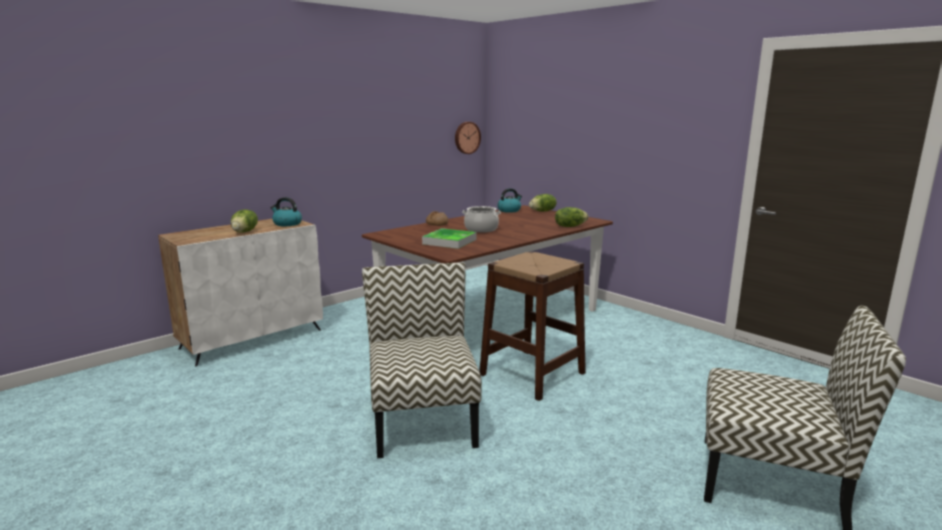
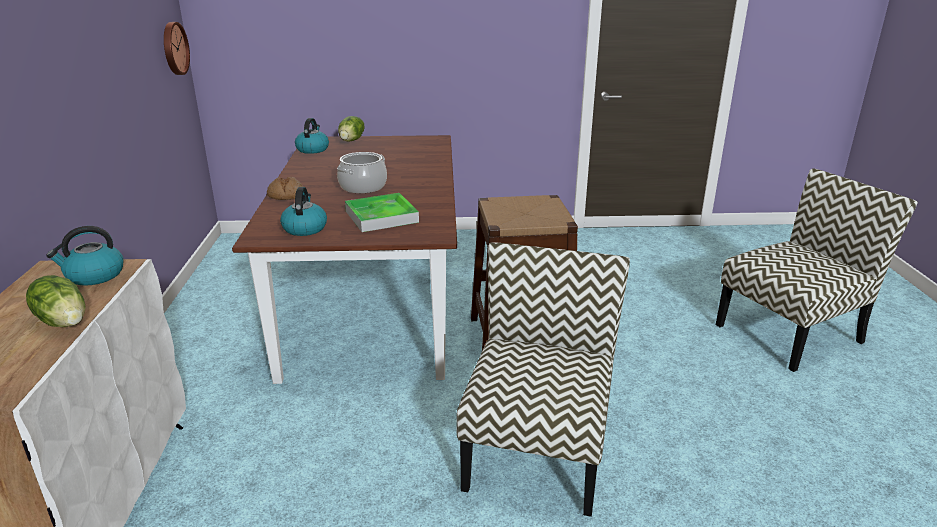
camera: 50 degrees left, 10 degrees up
(405, 236) = (304, 228): none -> kettle
(422, 421) = (536, 451): chair -> chair turned 75 degrees clockwise
(570, 226) = (435, 153): lettuce -> none

